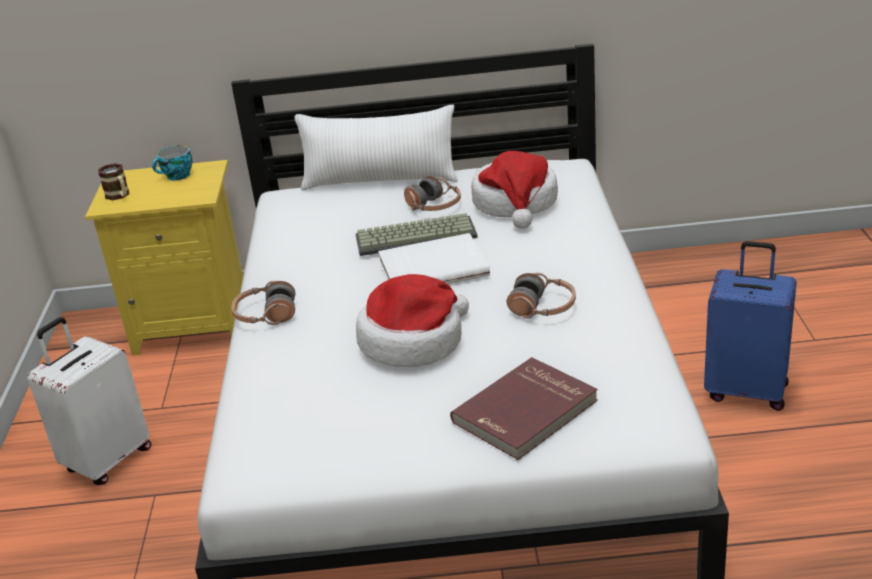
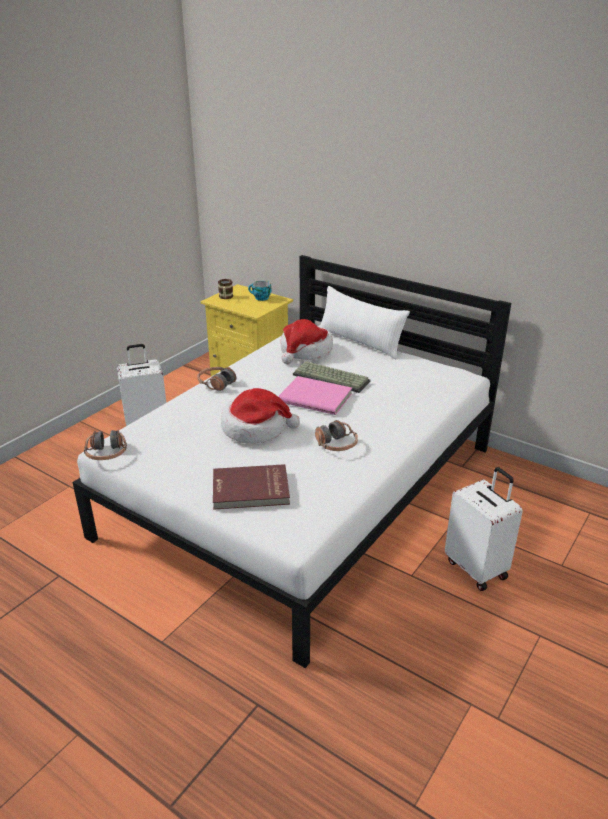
camera: 35 degrees right, 0 degrees up
(433, 267) = (316, 397): white book -> pink book
(434, 206) = (364, 367): headphones -> headphones (107, 454)
(516, 203) = (405, 384): hat -> hat (305, 351)
(747, 390) = (477, 568): blue suitcase -> white suitcase

